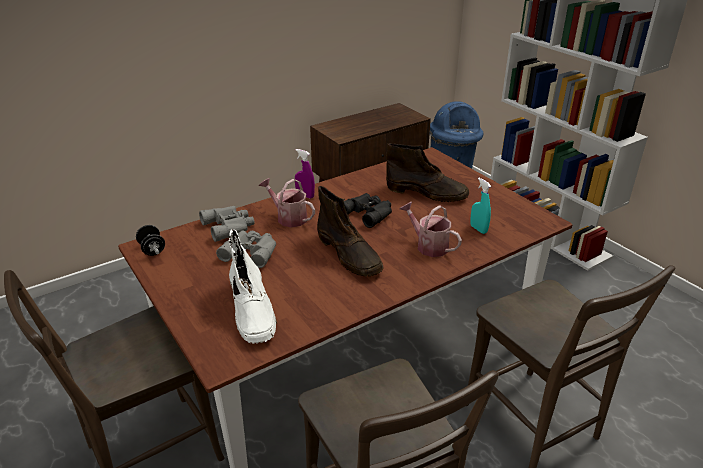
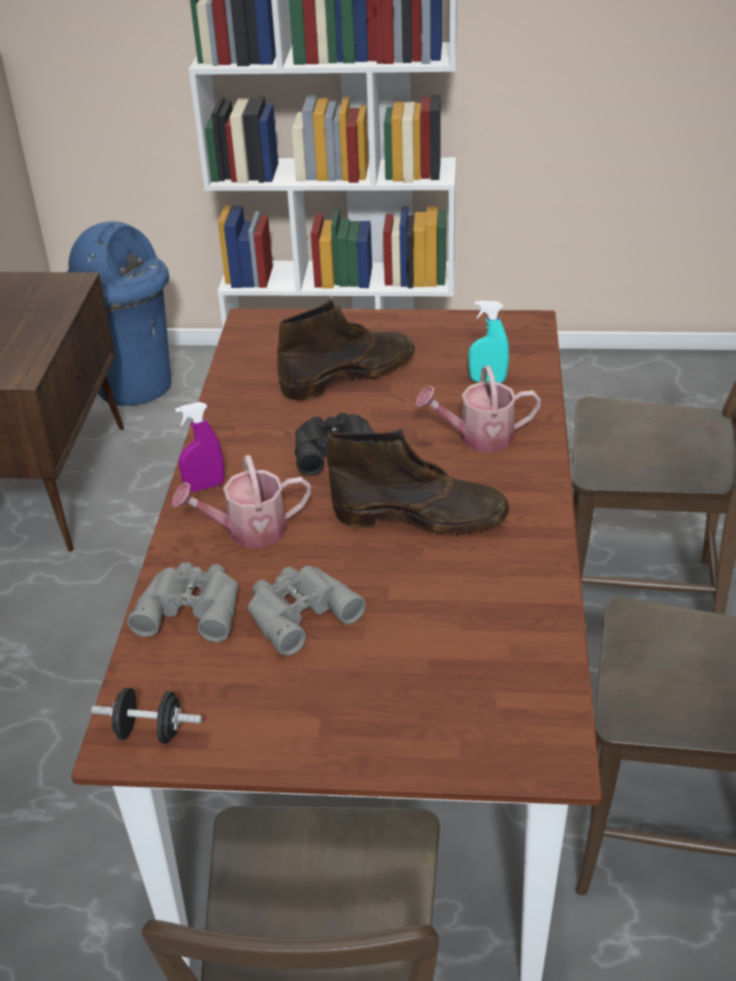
camera: 50 degrees left, 5 degrees up
(252, 311) = (462, 675): white boot -> none

